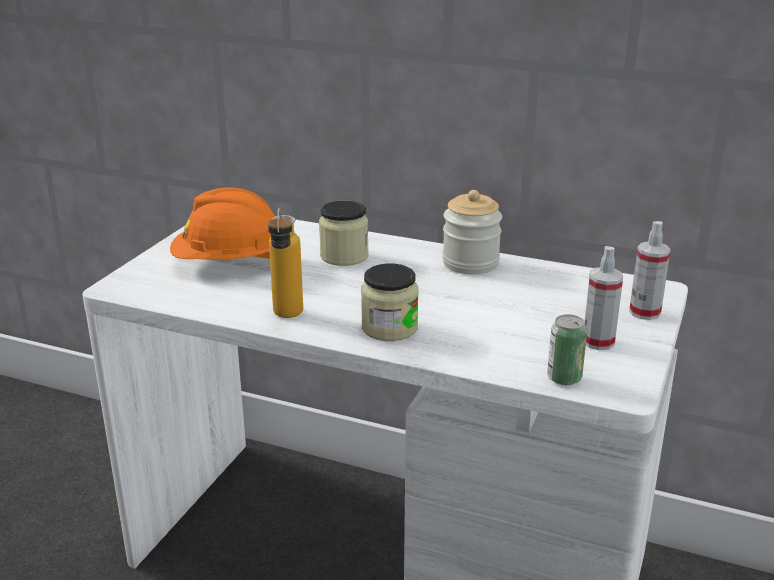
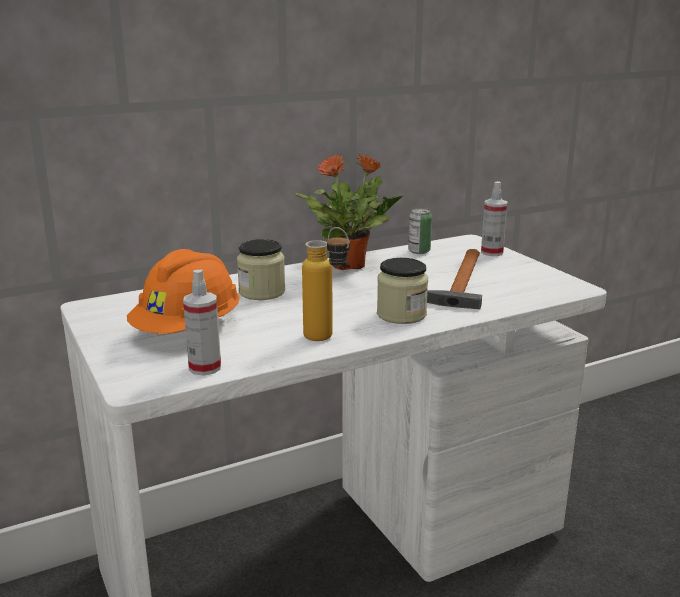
camera: 50 degrees left, 5 degrees down
(470, 263) = (349, 265): jar -> potted plant
(520, 327) = (461, 283): none -> hammer
(564, 378) = (541, 294): can -> can (419, 251)
(598, 342) = (509, 273): spray bottle -> spray bottle (205, 367)

